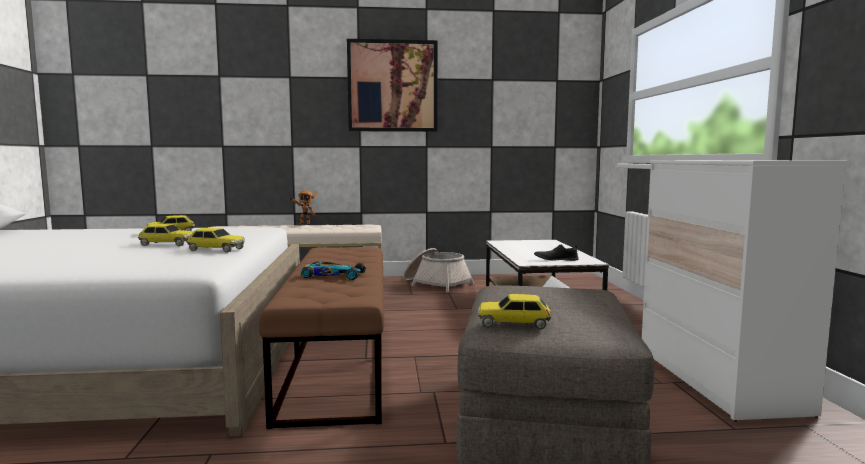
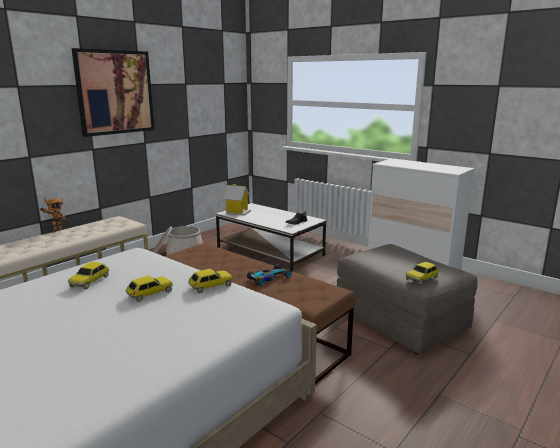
camera: 45 degrees left, 10 degrees up
(513, 242) = (237, 212): none -> toy house

